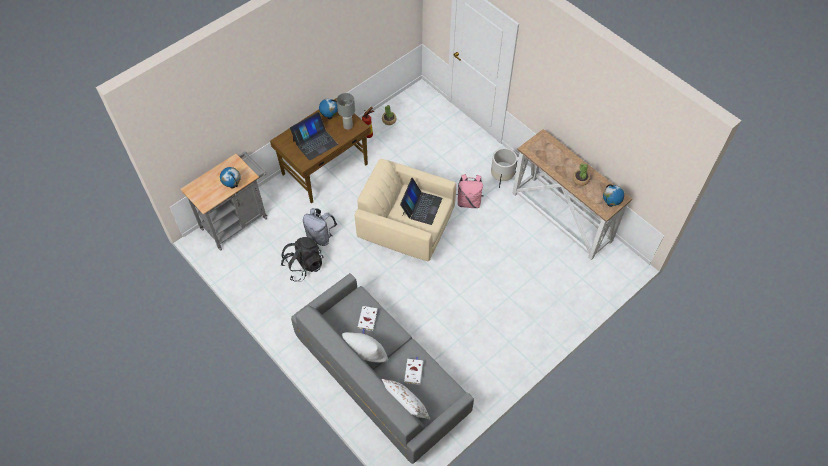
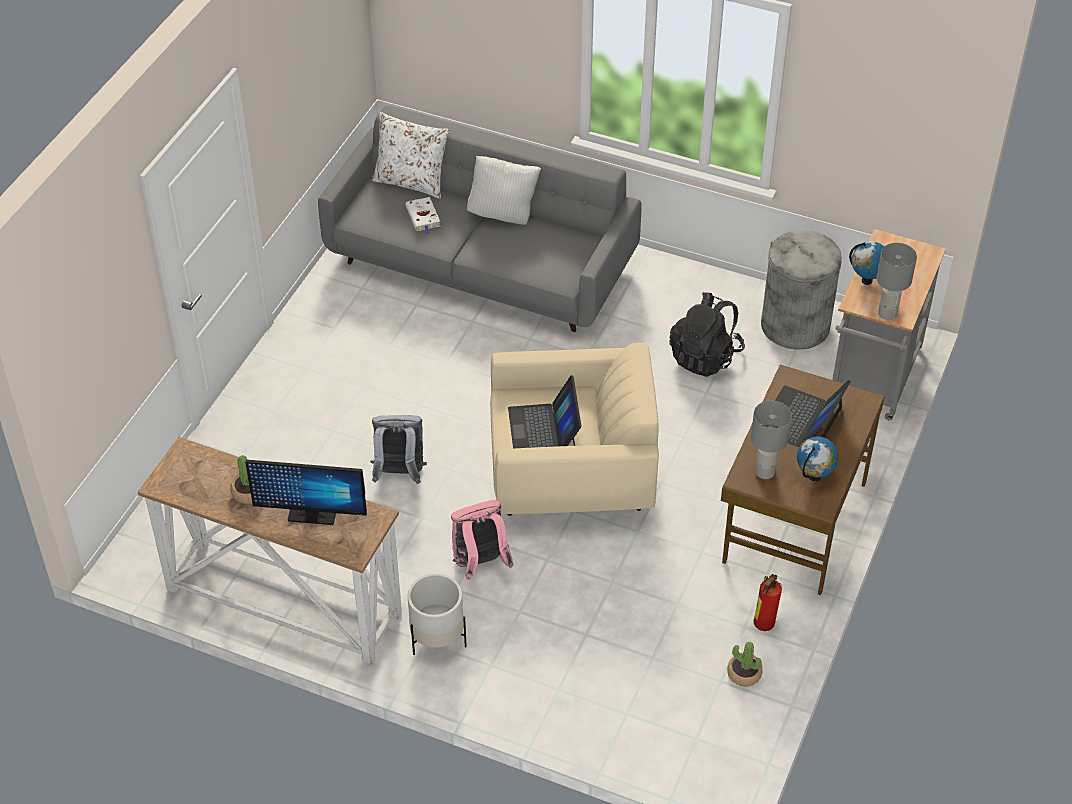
camera: 155 degrees right, 10 degrees down
(239, 165) = (888, 314): none -> grey table lamp
(247, 266) = (794, 325): none -> grey trash can
(320, 237) = (711, 407): grey backpack -> grey backpack (399, 474)
(367, 320) = (530, 251): white book -> none
(555, 159) = (312, 513): none -> monitor
(610, 204) = (178, 467): globe -> none

